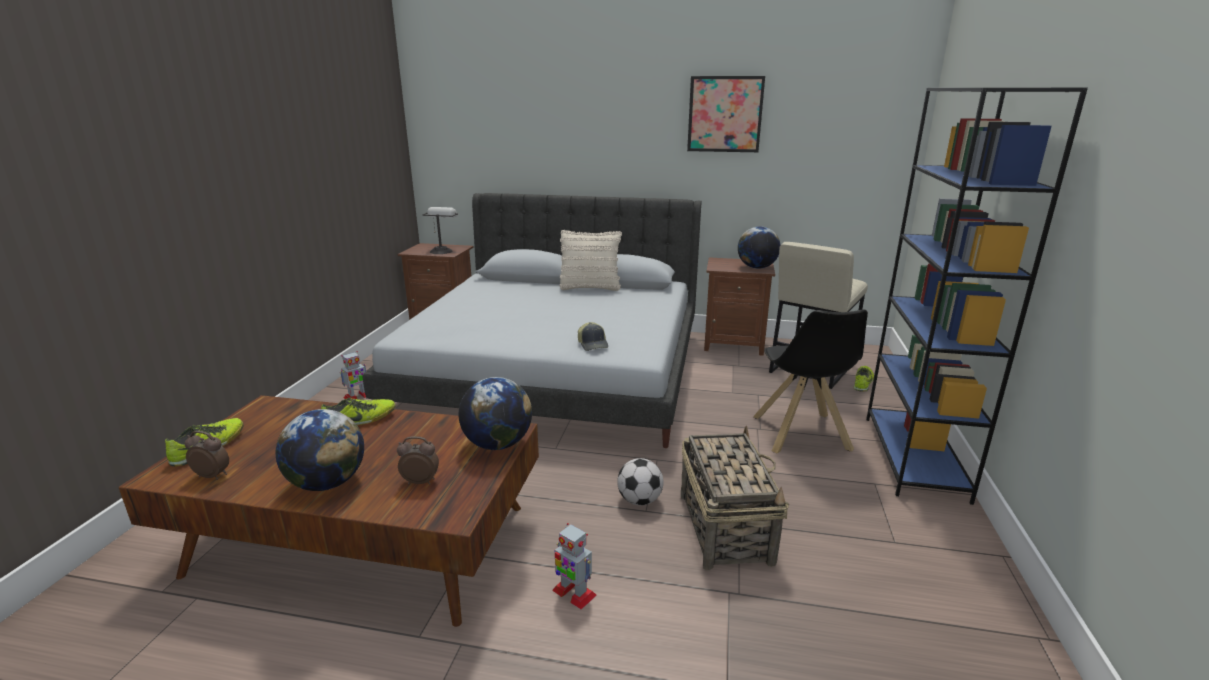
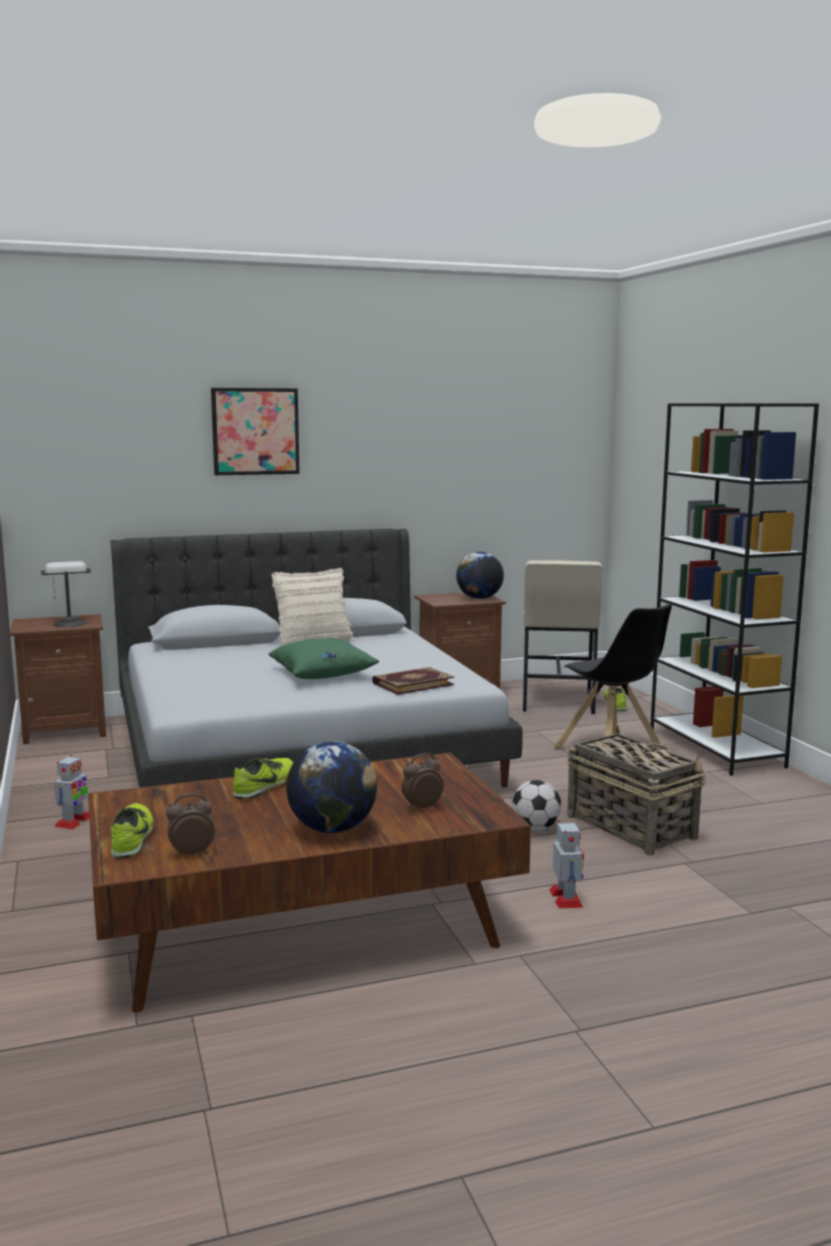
camera: 30 degrees left, 10 degrees down
(497, 444) = (443, 771): globe -> none
(546, 321) = (322, 674): none -> green pillow
(573, 592) = (566, 898): toy robot -> toy robot turned 105 degrees counterclockwise
(593, 344) = (412, 684): cap -> book
(725, 114) = (420, 431): picture -> picture (255, 431)
(915, 457) = (716, 748): blue bookcase -> white bookcase

